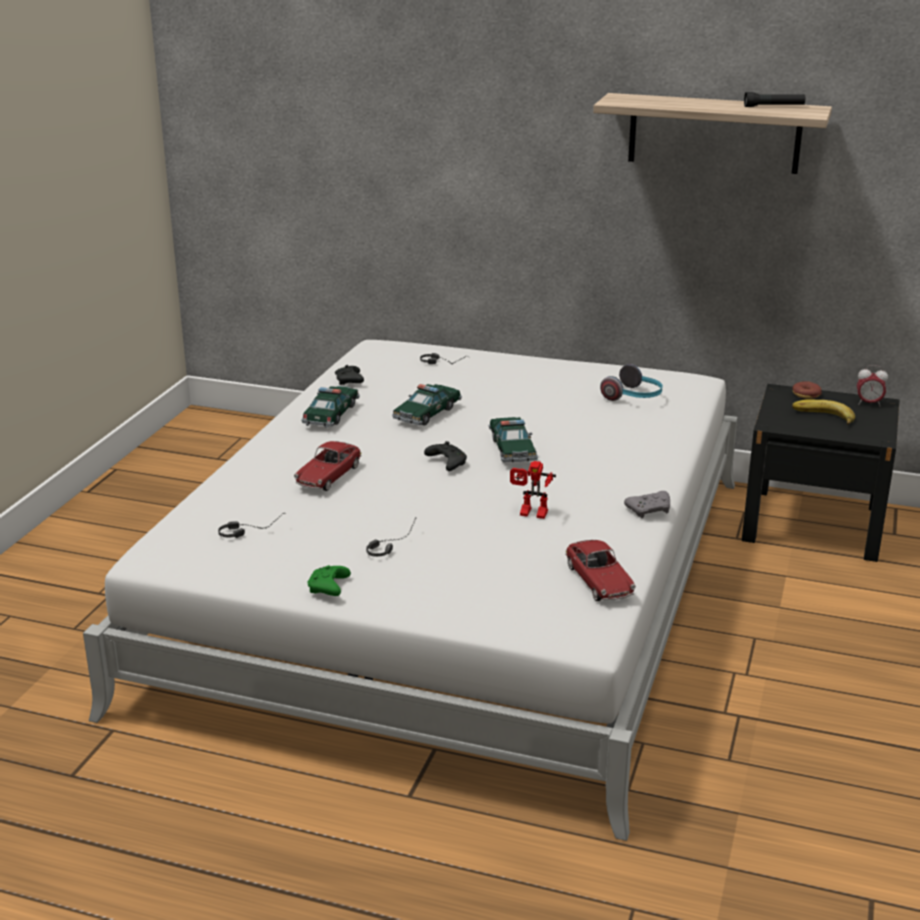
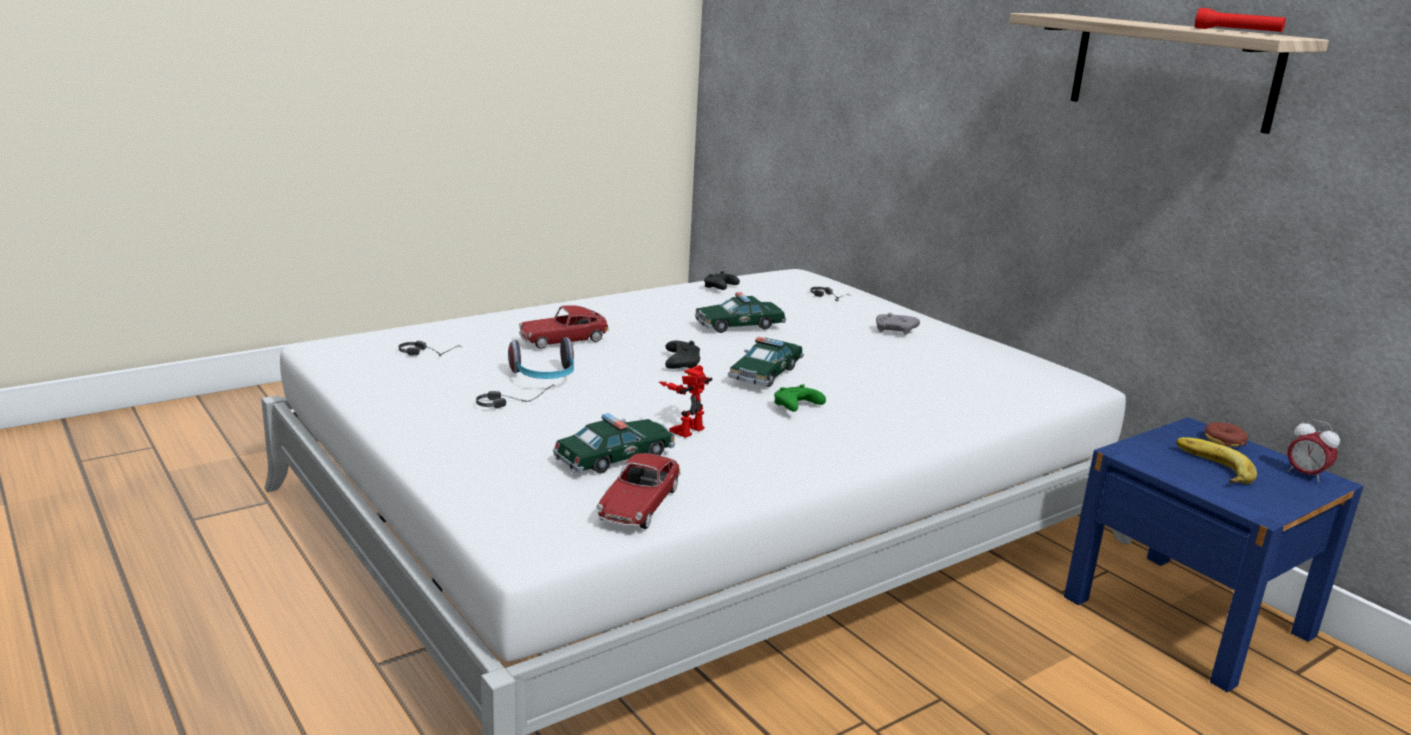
camera: 35 degrees right, 5 degrees down
(329, 589) = (399, 414): green game controller -> green game controller (796, 407)
(331, 414) = (657, 303): toy car -> toy car (615, 458)
(531, 514) = (684, 427): toy robot -> toy robot turned 75 degrees clockwise
(634, 397) = (972, 372): headphones -> headphones (544, 377)
(650, 510) = (815, 469): grey game controller -> grey game controller (895, 331)
(774, 106) = (1237, 31): black flashlight -> red flashlight
(813, 523) = (1187, 616): black nightstand -> blue nightstand

